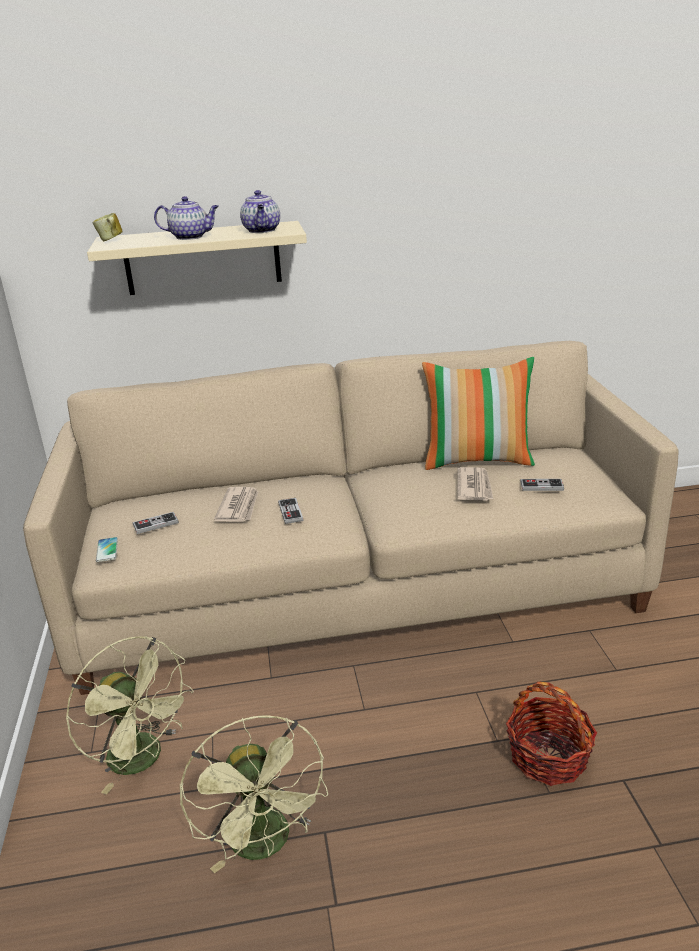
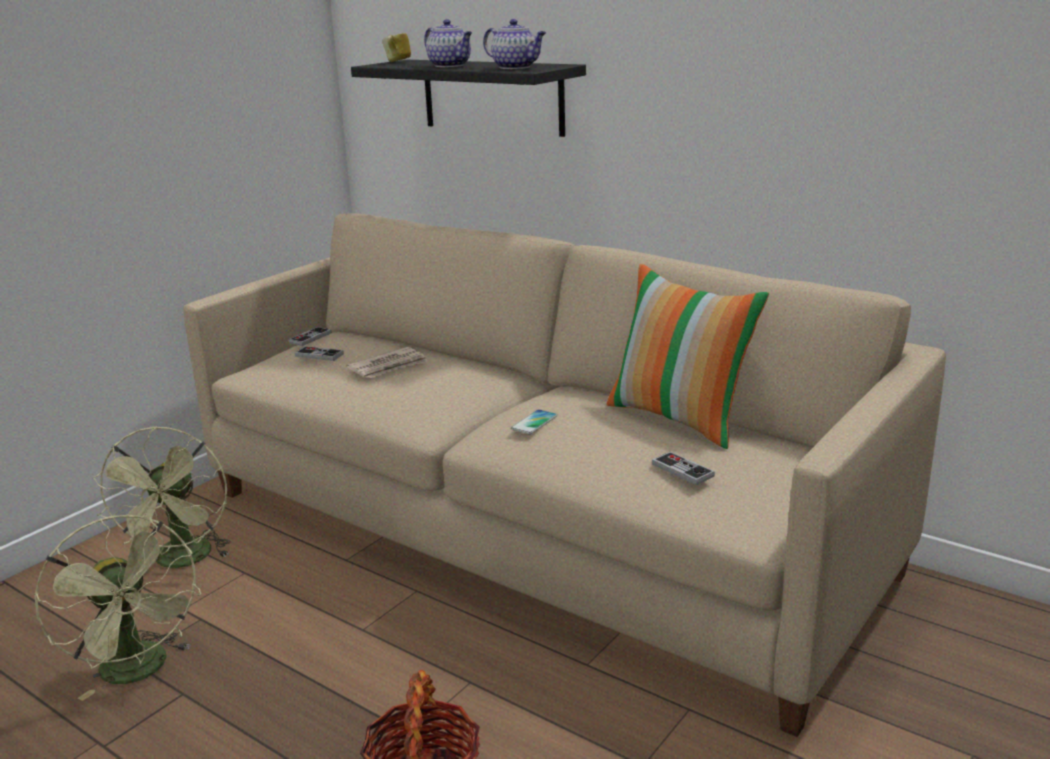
camera: 45 degrees right, 5 degrees down
(107, 550) = (265, 361): phone -> phone (534, 423)
(202, 258) = (492, 96): beige shelf -> black shelf
(262, 231) = (516, 67): teapot -> teapot turned 90 degrees counterclockwise
(265, 845) = (140, 671): green fan -> green fan turned 60 degrees counterclockwise
(290, 512) = (412, 386): game controller -> game controller (310, 338)
(474, 487) = (607, 437): newspaper -> none

